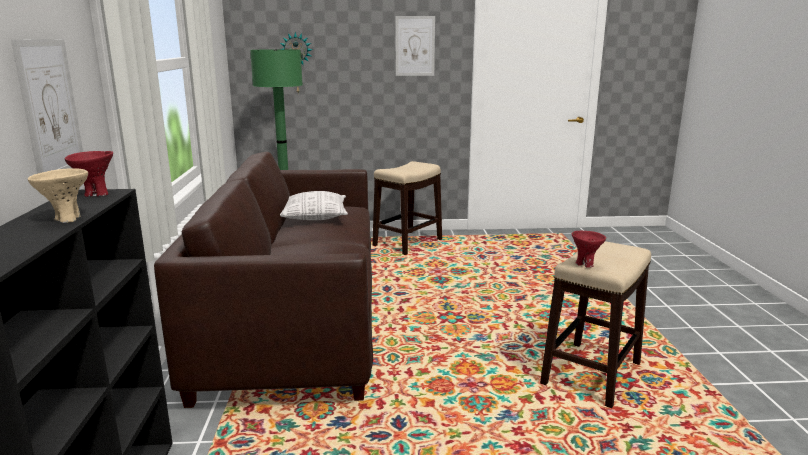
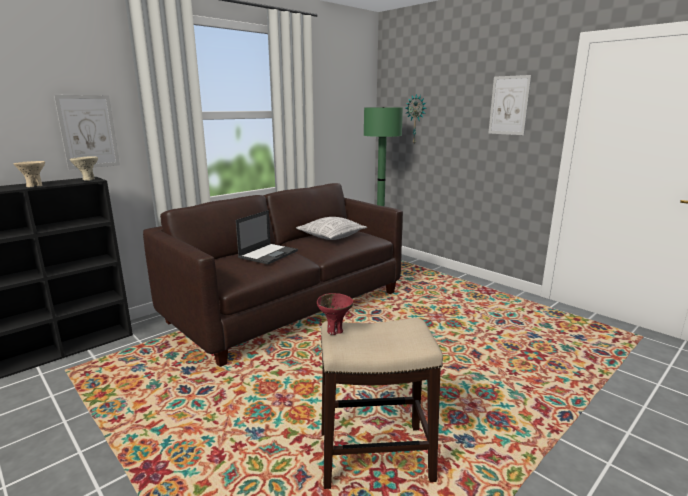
camera: 50 degrees right, 0 degrees up
(96, 194) = (88, 179): red bowl -> beige bowl
(314, 249) = (268, 254): none -> laptop
(408, 242) = (464, 288): stool -> none

